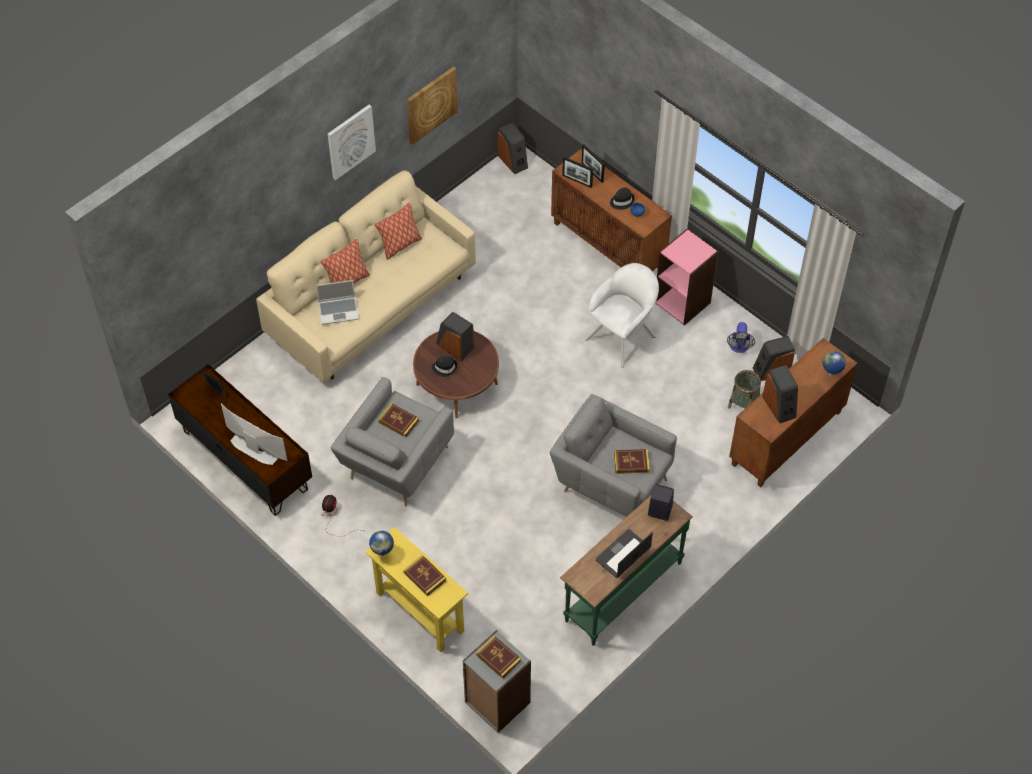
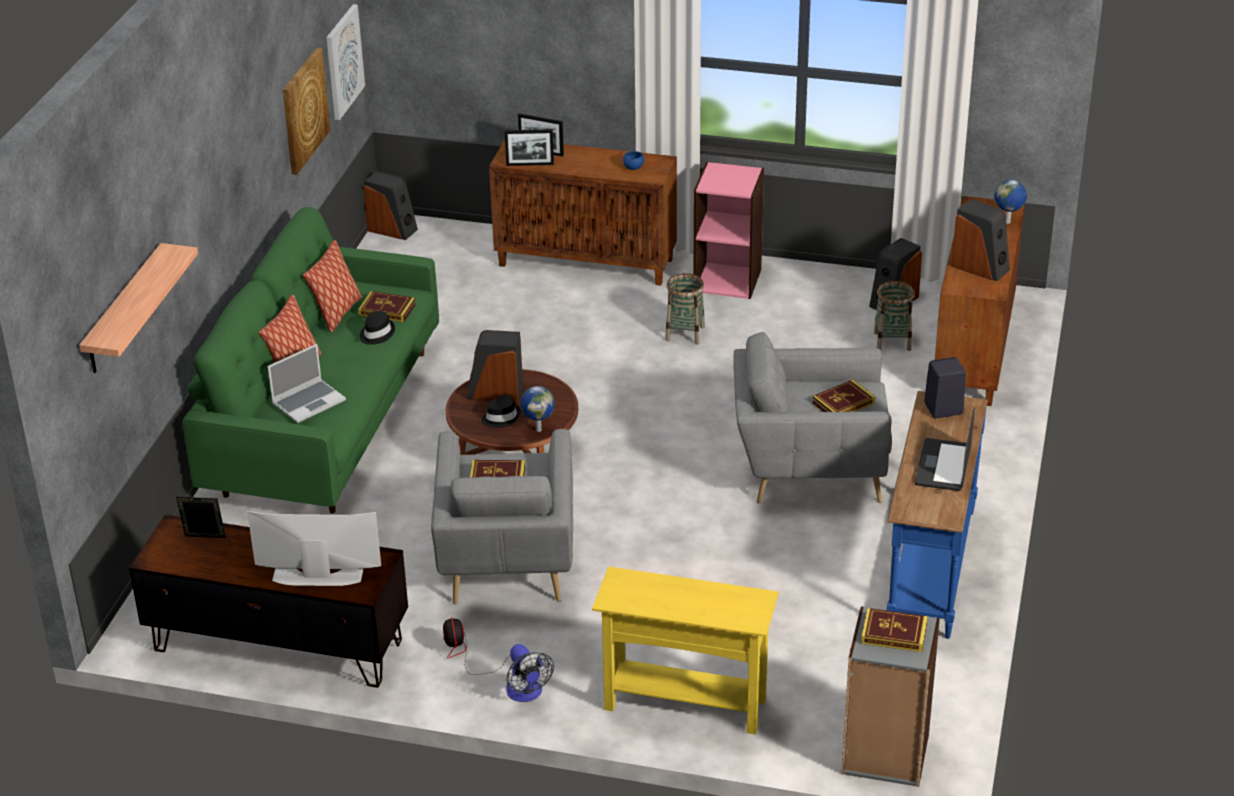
camera: 30 degrees left, 20 degrees down
(211, 249) = (124, 310): none -> shelf
(350, 141) = (239, 147): picture -> picture (343, 61)
(371, 306) = (324, 422): beige sofa -> green sofa
(383, 554) = (620, 599): globe -> globe (538, 429)
(424, 576) = (703, 599): book -> book (387, 310)
(621, 201) = (603, 163): black hat -> black hat (376, 333)
(622, 591) = (929, 569): green console table -> blue console table
(623, 335) = (685, 333): white armchair -> basket
(739, 347) = (835, 295): fan -> fan (526, 694)

